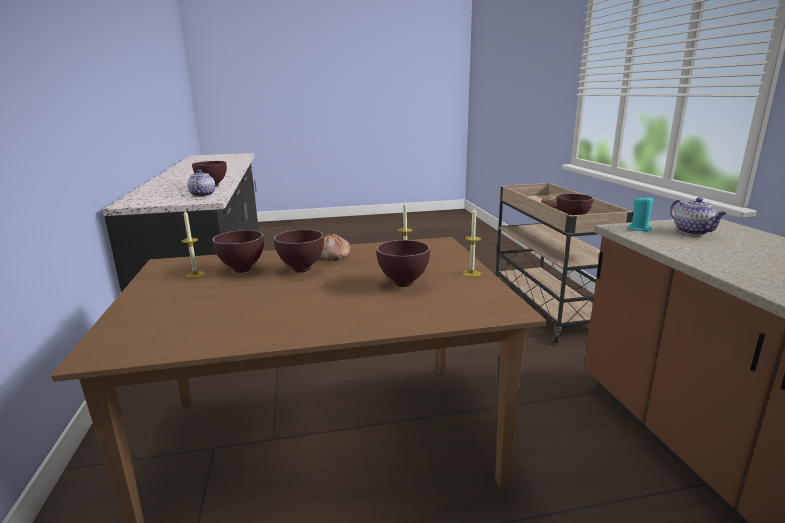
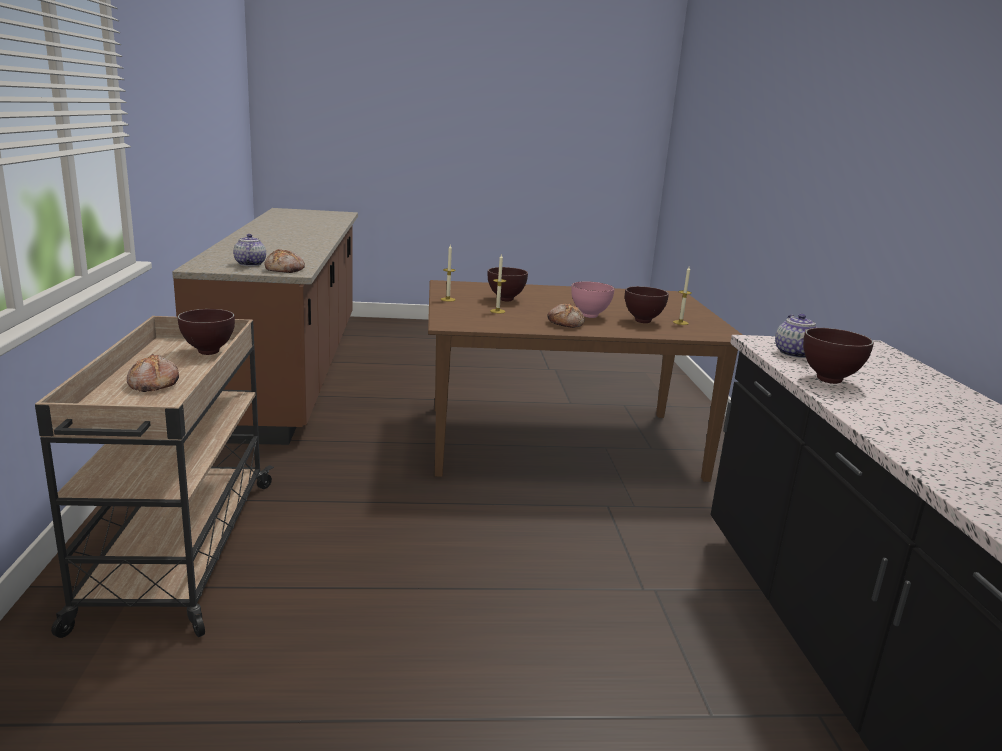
camera: 175 degrees left, 0 degrees up
(300, 269) = (590, 316): brown bowl -> pink bowl
(639, 229) = (285, 270): turquoise candle -> bread

